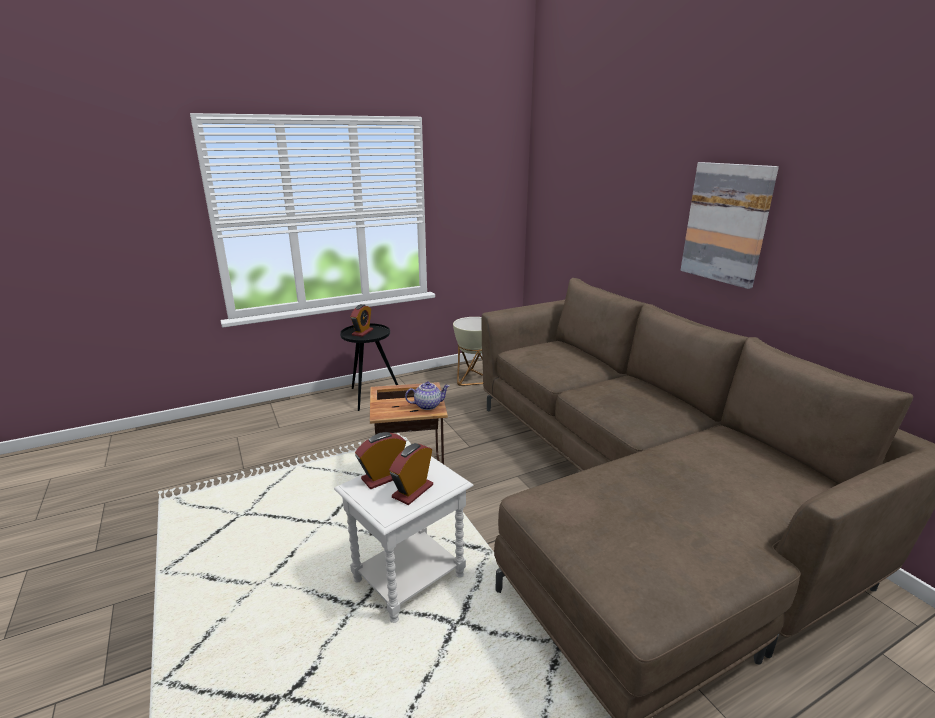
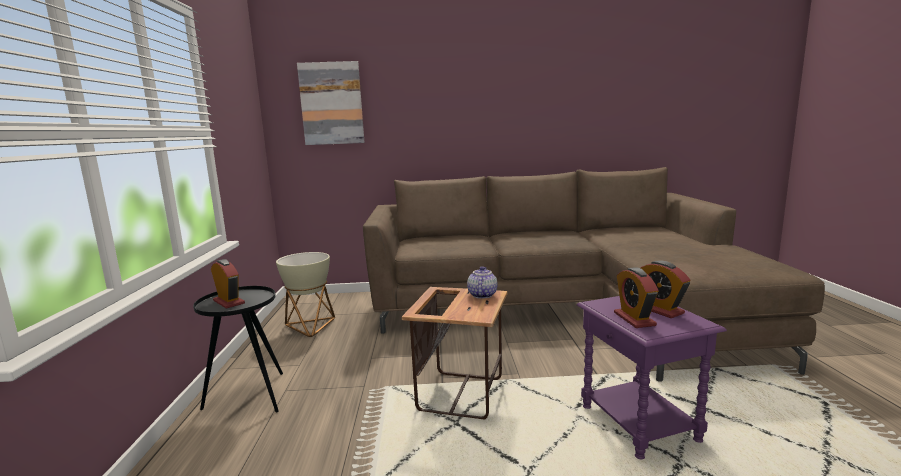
camera: 65 degrees left, 10 degrees down
(410, 579) = (640, 423): white side table -> purple side table
(726, 223) = (516, 109): picture -> picture (332, 104)

